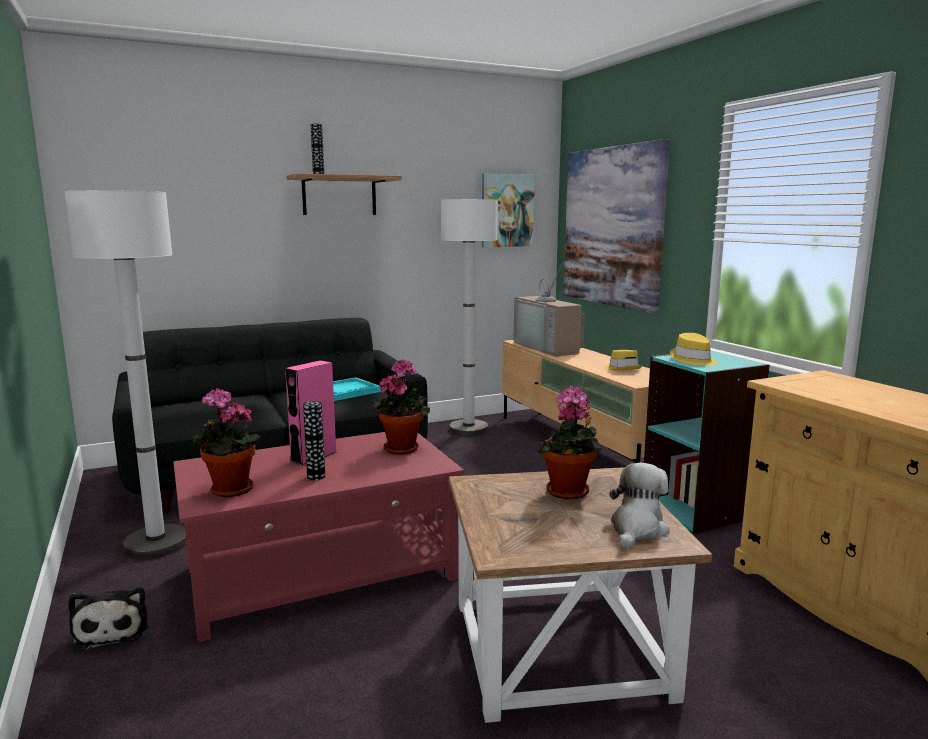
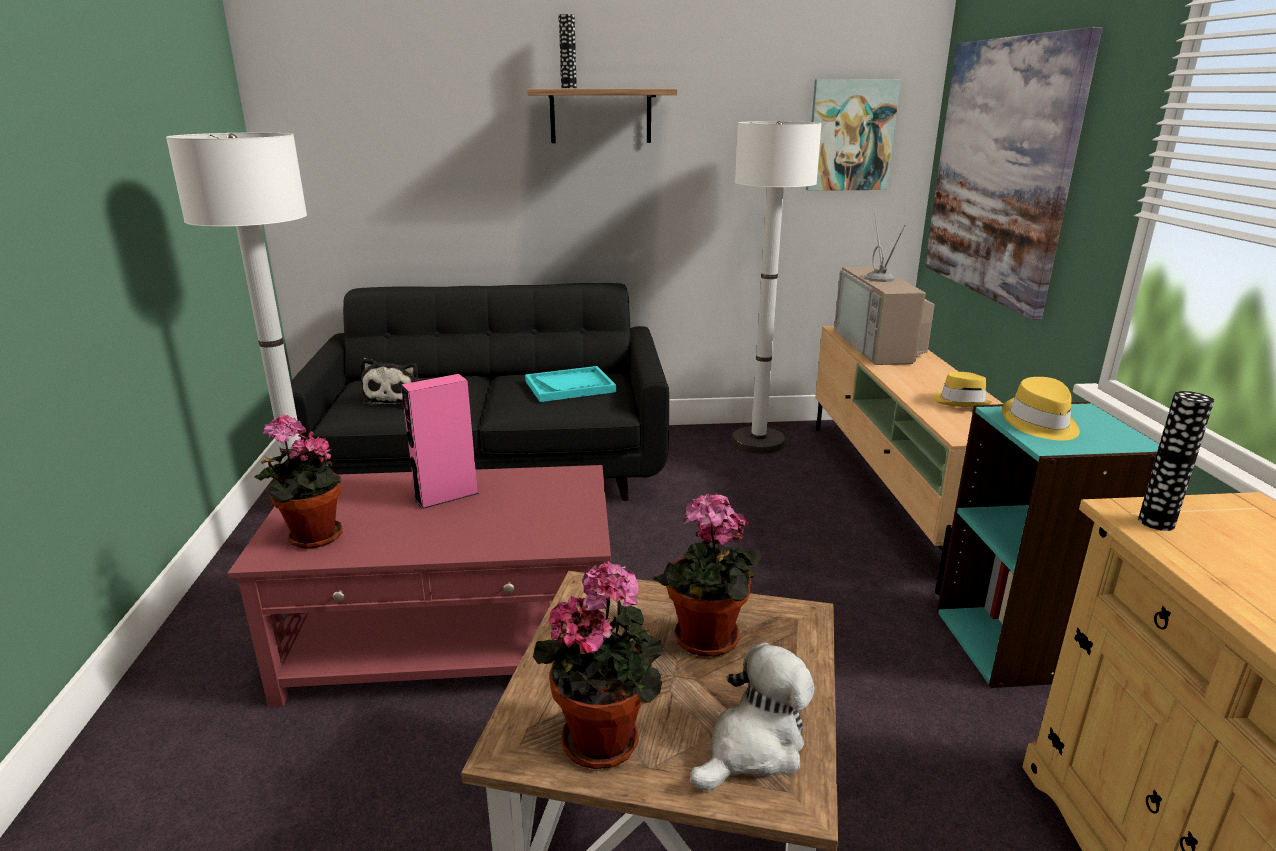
camera: 20 degrees right, 10 degrees up
(113, 630) = (202, 665): plush toy -> plush toy (396, 397)
(316, 476) = (422, 532): vase -> vase (1156, 522)
(403, 447) = (563, 499): potted plant -> potted plant (605, 737)

